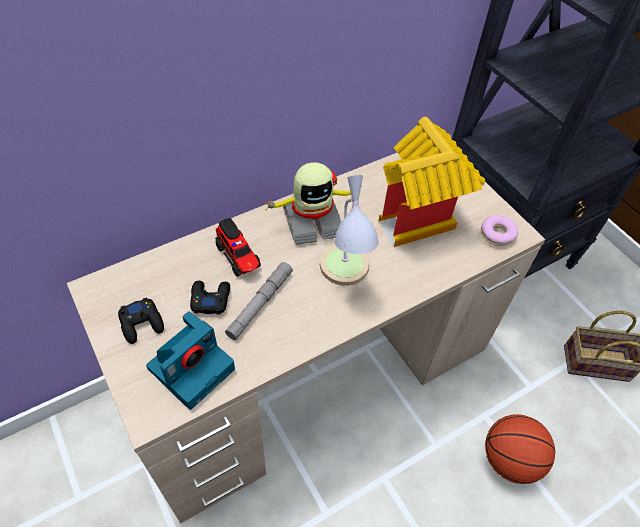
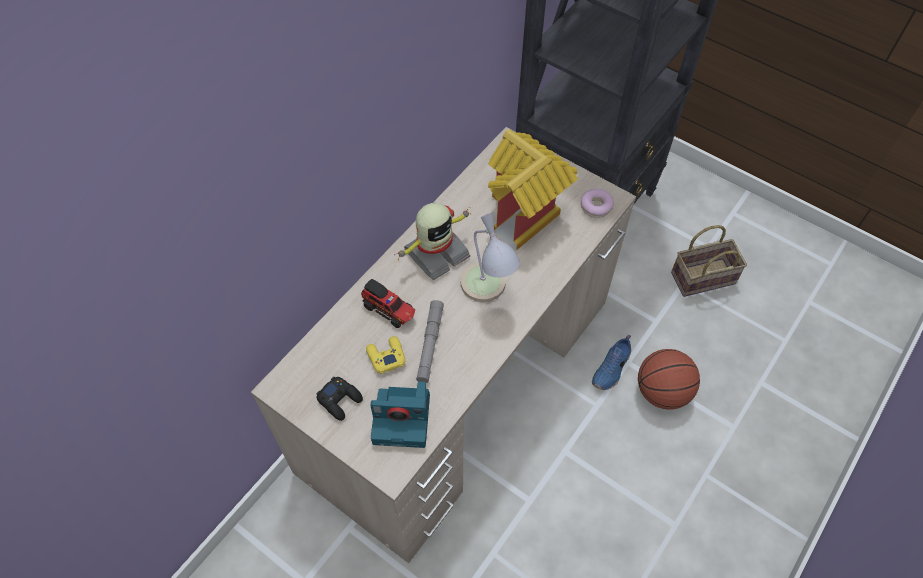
camera: 20 degrees left, 5 degrees up
(192, 367) = (403, 418): camera -> camera turned 75 degrees clockwise
(210, 299) = (386, 356): black game controller -> yellow game controller
(466, 416) = (612, 369): none -> blue shoe

